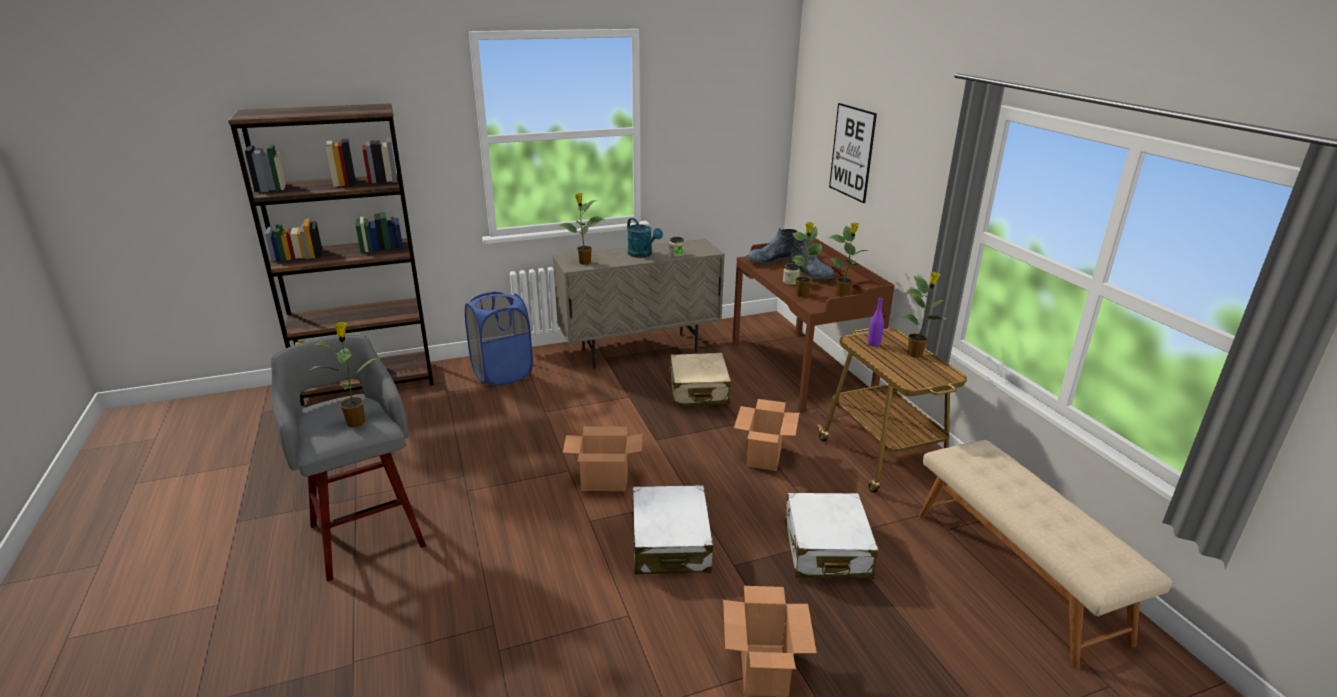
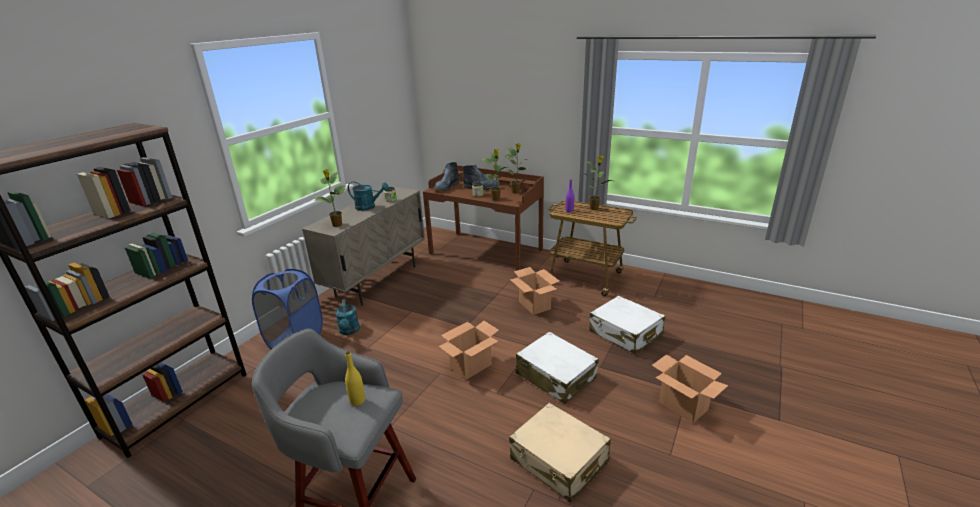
camera: 40 degrees left, 0 degrees up
(356, 421) = (357, 401): potted plant -> yellow bottle
(551, 388) = (349, 331): none -> turquoise watering can
(698, 391) = (449, 288): beige suitcase -> beige suitcase (559, 461)
(852, 152) = (482, 102): picture -> none
(1017, 573) = (700, 299): beige bench -> none

